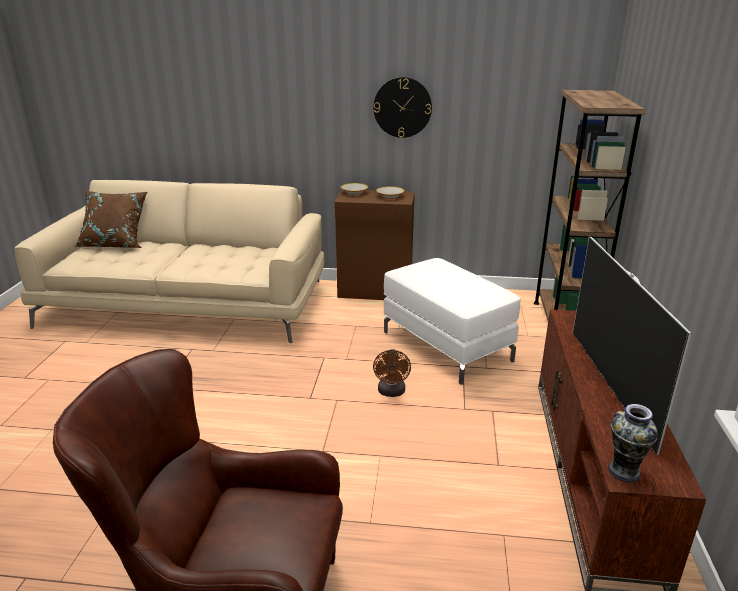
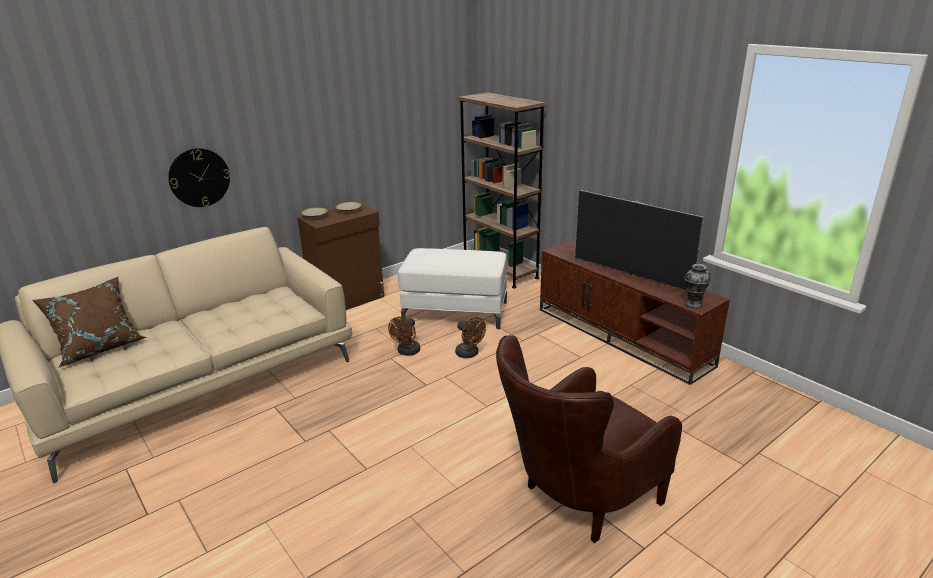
camera: 45 degrees left, 0 degrees up
(344, 360) = (407, 352): none -> brown fan
(402, 107) = (338, 131): wall clock -> wall clock (199, 177)

